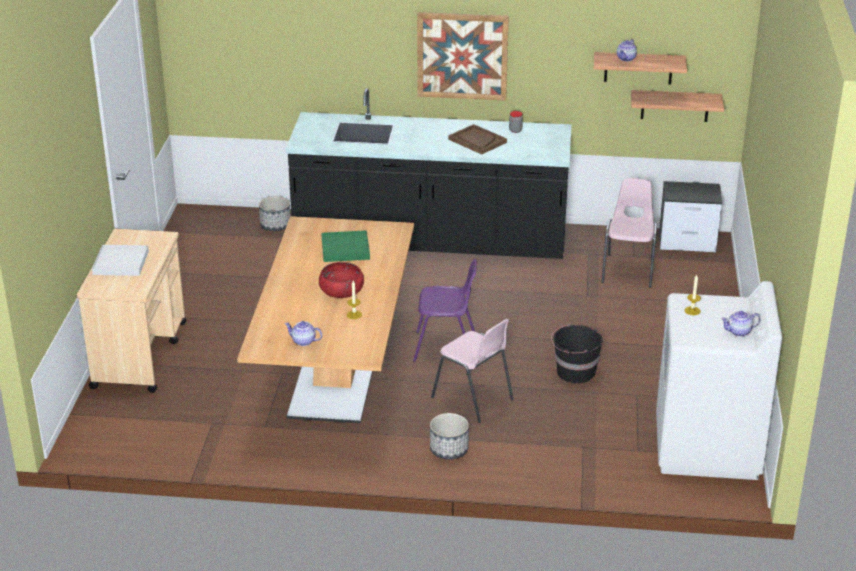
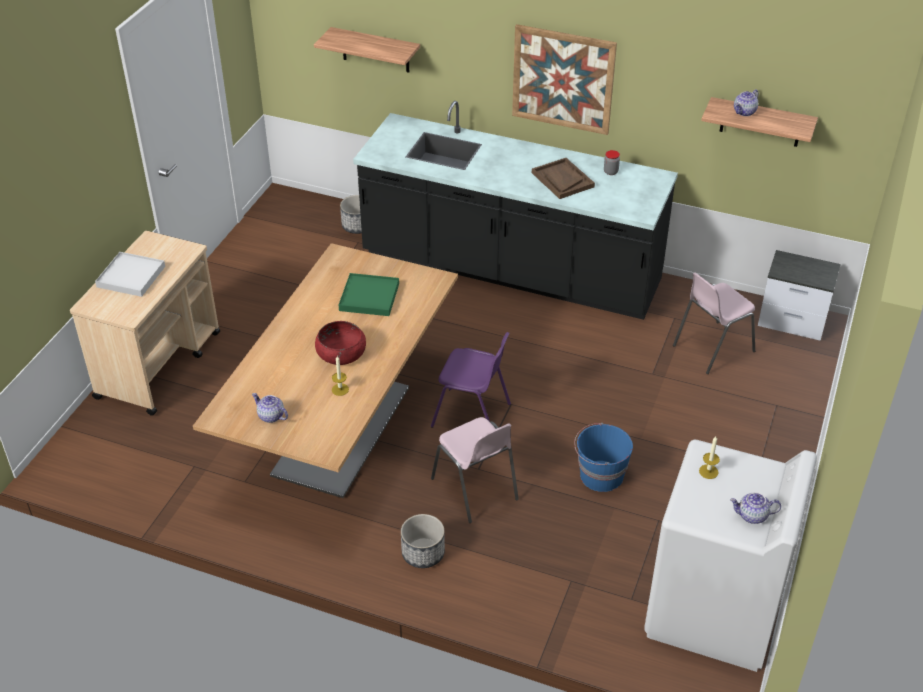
camera: 15 degrees right, 10 degrees up
(575, 372) = (600, 476): black bucket -> blue bucket
(629, 270) = (712, 348): pink chair -> pink chair turned 150 degrees counterclockwise
(675, 105) = (799, 170): shelf -> shelf (375, 50)

